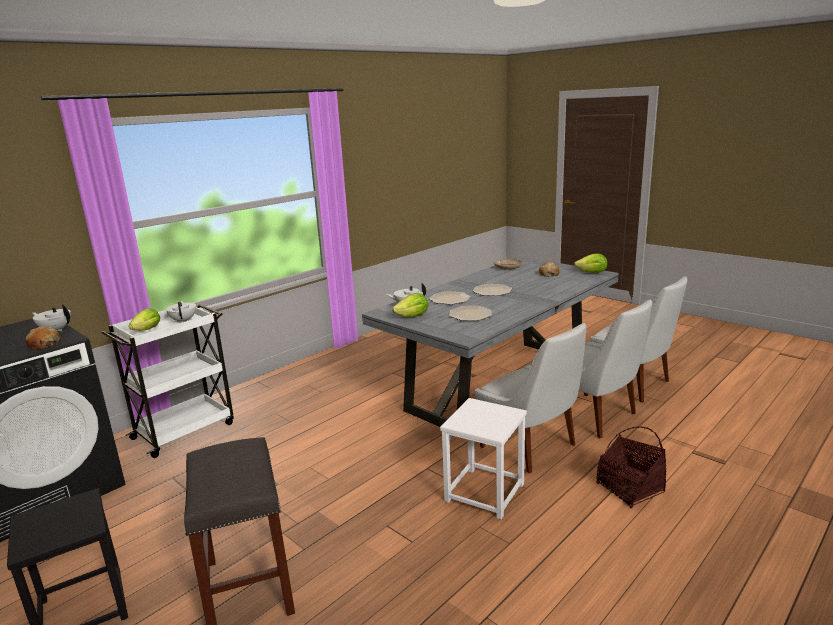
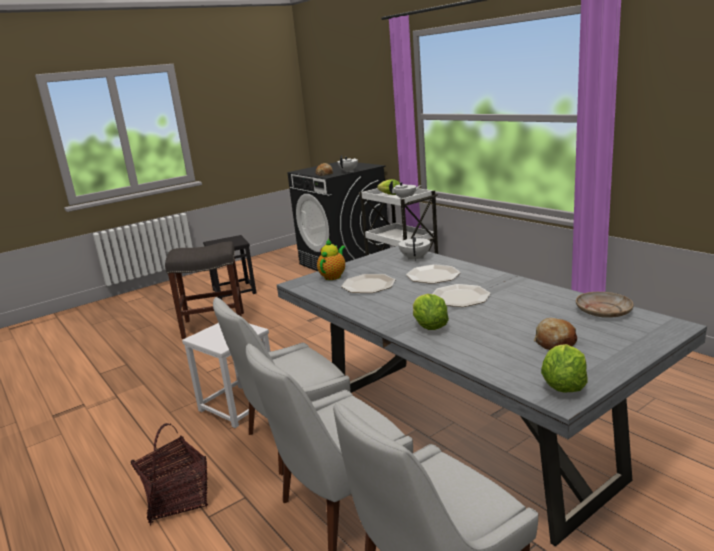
camera: 100 degrees right, 0 degrees up
(413, 316) = (378, 262): lettuce -> lettuce (429, 327)
(448, 327) = (333, 276): none -> teapot

